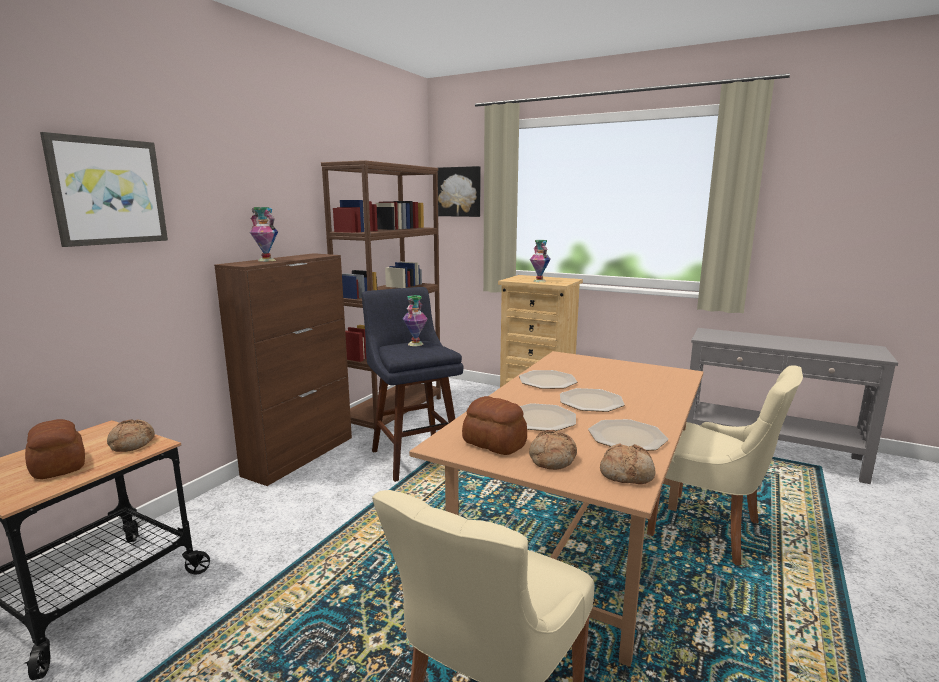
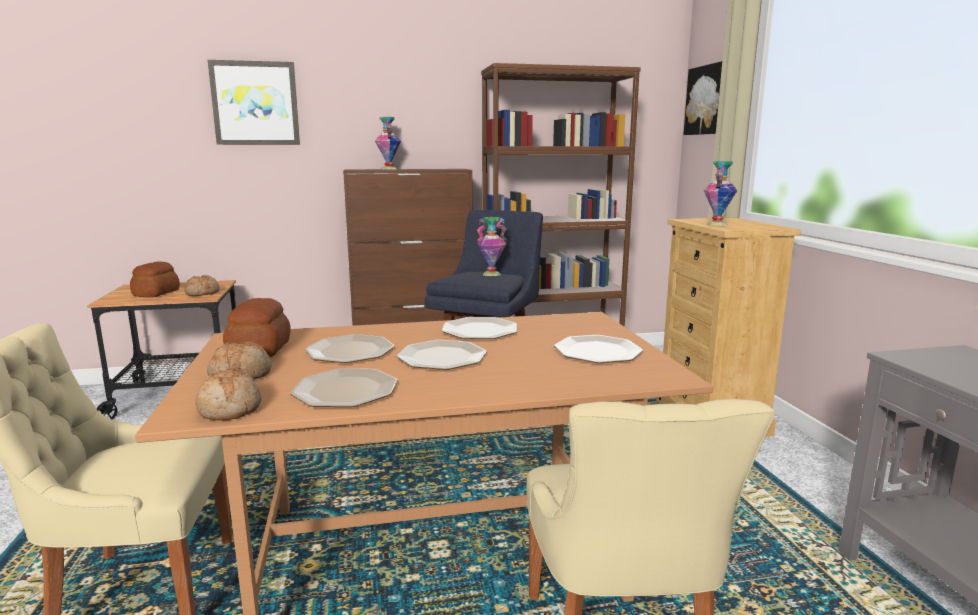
camera: 50 degrees right, 0 degrees up
(627, 372) = (597, 351): none -> plate

